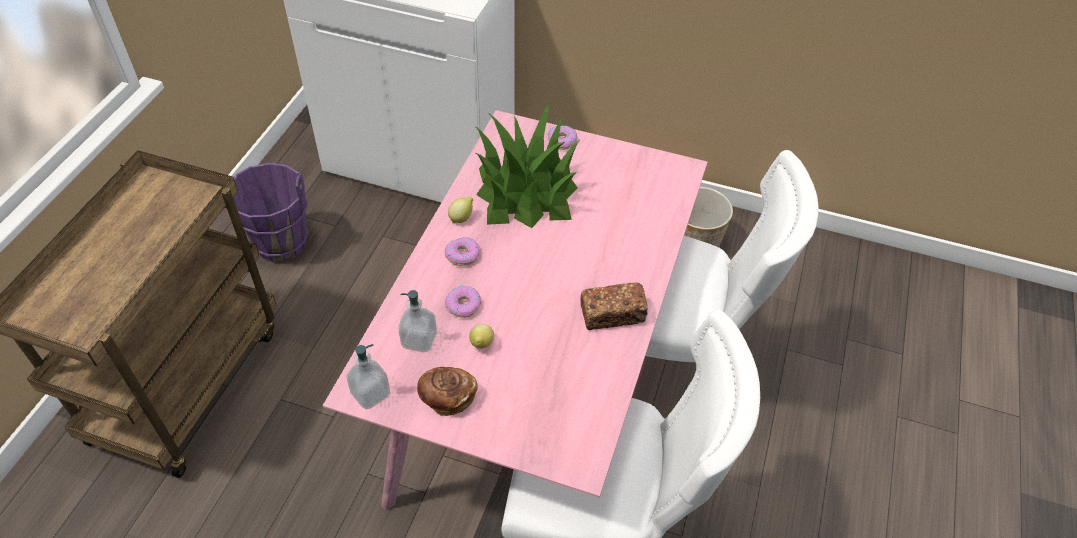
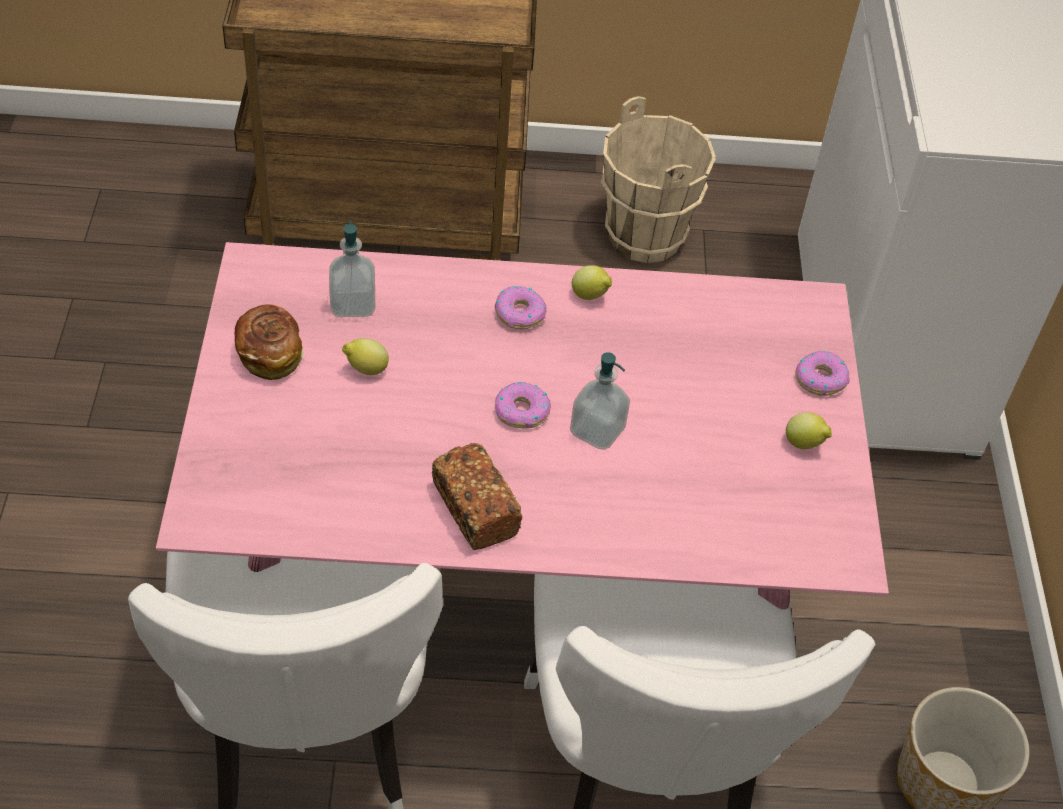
camera: 70 degrees right, 0 degrees up
(281, 242) = (645, 237): purple bucket -> beige bucket
(370, 394) = (254, 280): soap dispenser -> soap dispenser (597, 431)
(463, 305) = (428, 335): donut -> donut (521, 411)
(526, 192) = (679, 357): potted plant -> none
(605, 161) = (804, 444): none -> lemon

